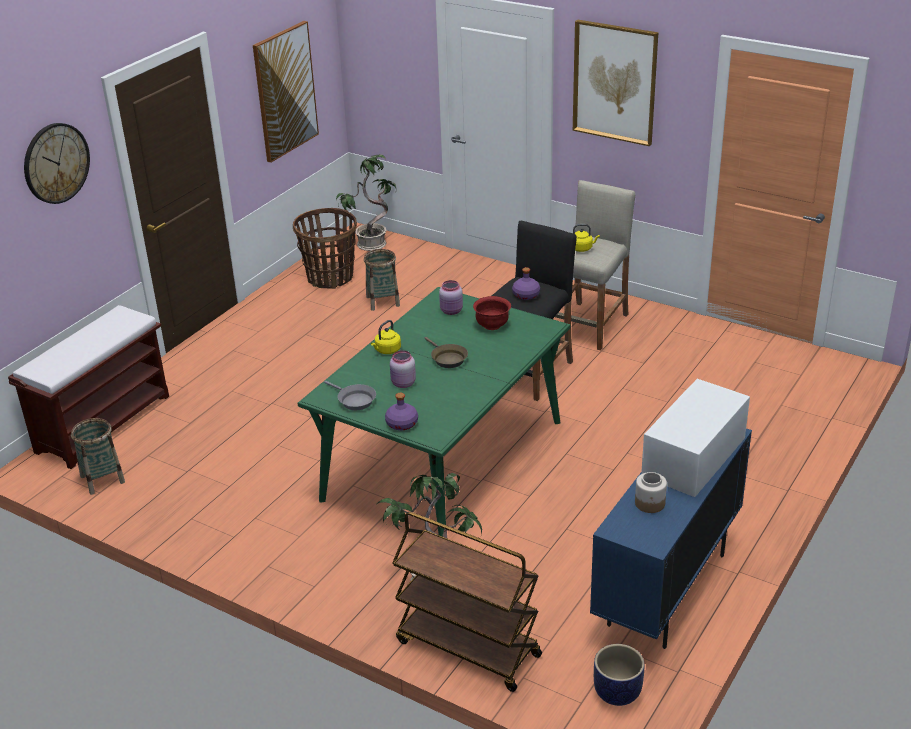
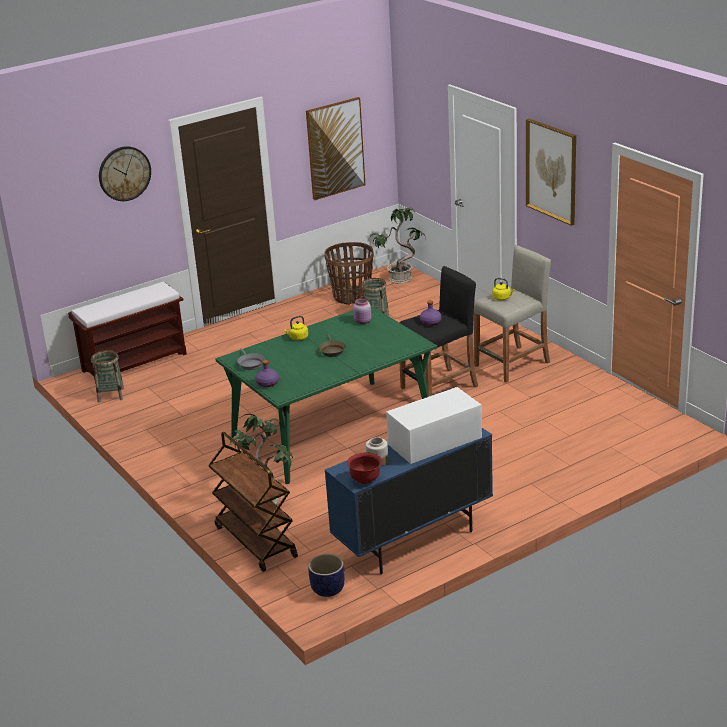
camera: 25 degrees right, 5 degrees down
(403, 383) = (289, 360): pink jar -> none
(492, 325) = (381, 336): red bowl -> red bowl (365, 479)

